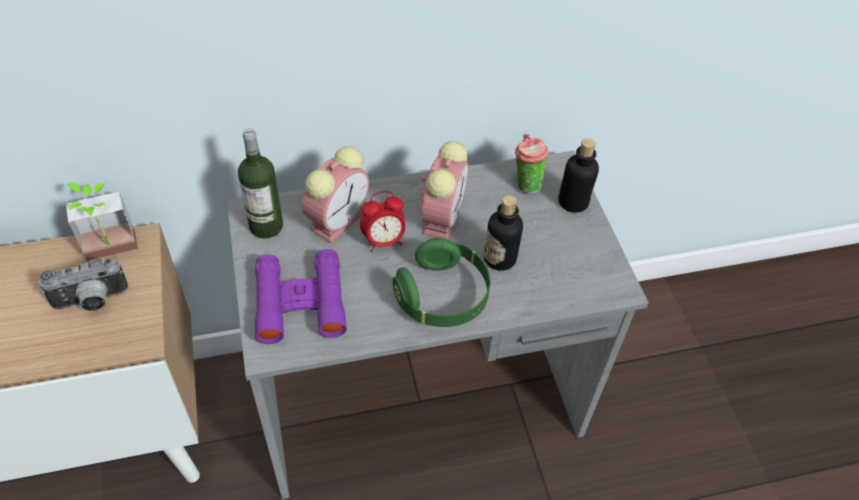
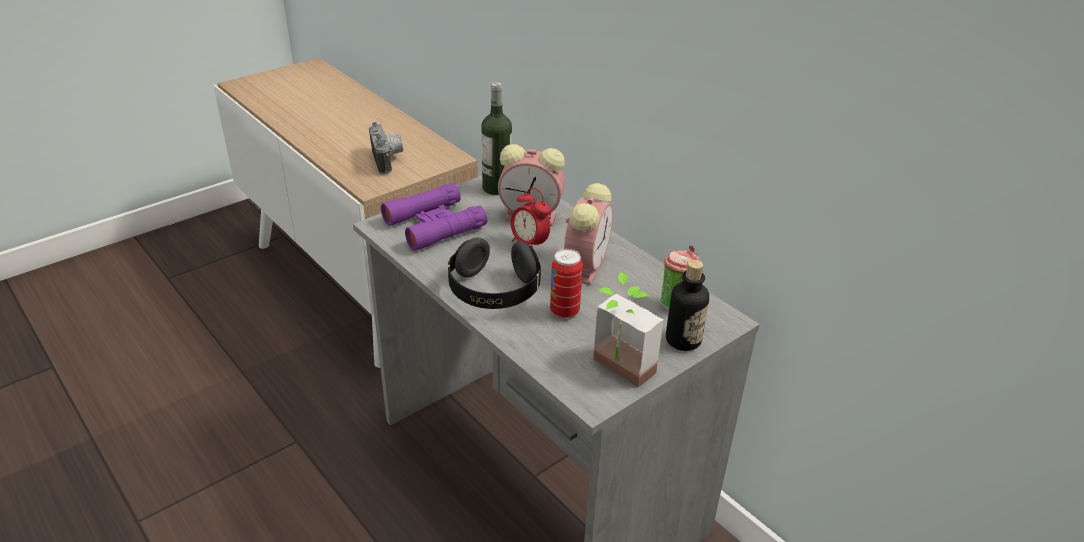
camera: 65 degrees right, 15 degrees down
(91, 302) = (388, 160): camera -> camera turned 150 degrees counterclockwise
(112, 253) = (435, 153): potted plant -> potted plant (616, 372)
(442, 216) = (585, 266): alarm clock -> alarm clock turned 60 degrees counterclockwise
(443, 296) = (494, 291): green headphones -> black headphones
(499, 259) = (564, 311): bottle -> can

